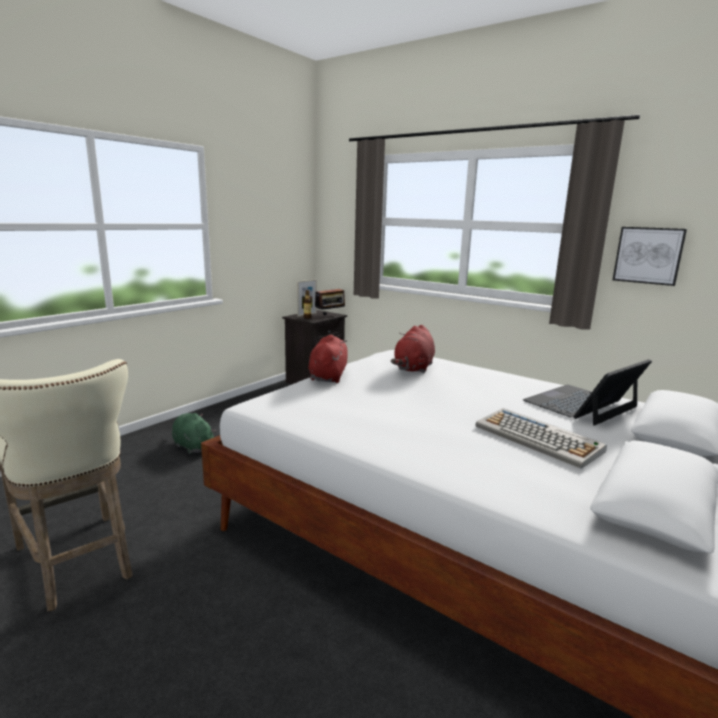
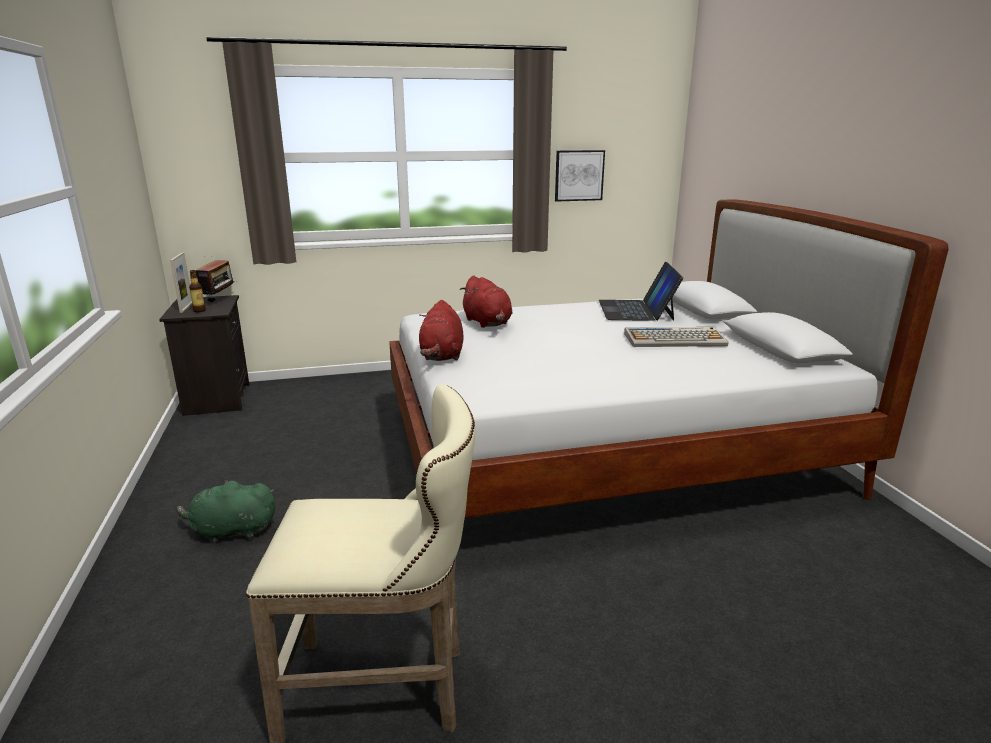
camera: 50 degrees left, 5 degrees up
(328, 376) = (442, 355): red plush toy -> red plush toy turned 135 degrees counterclockwise

